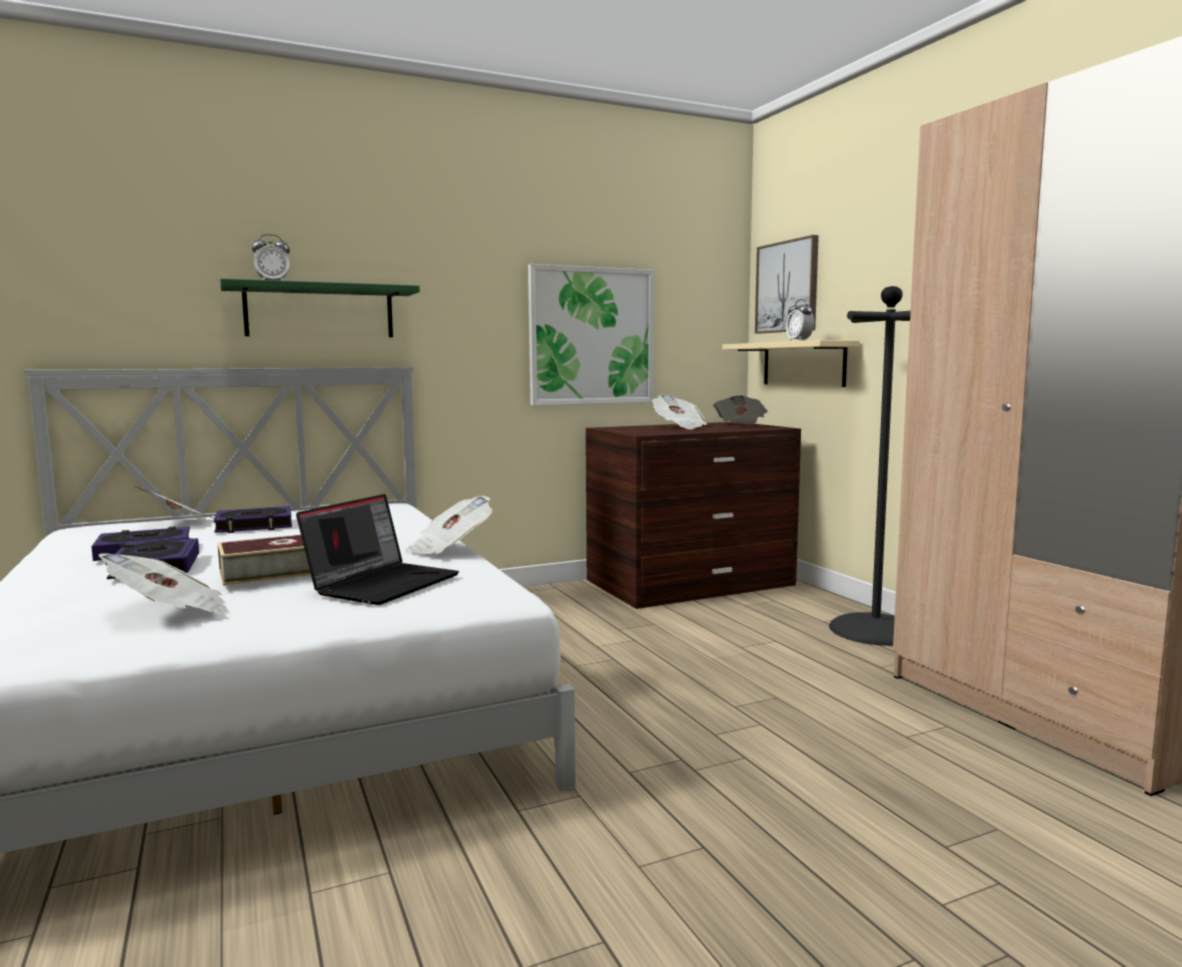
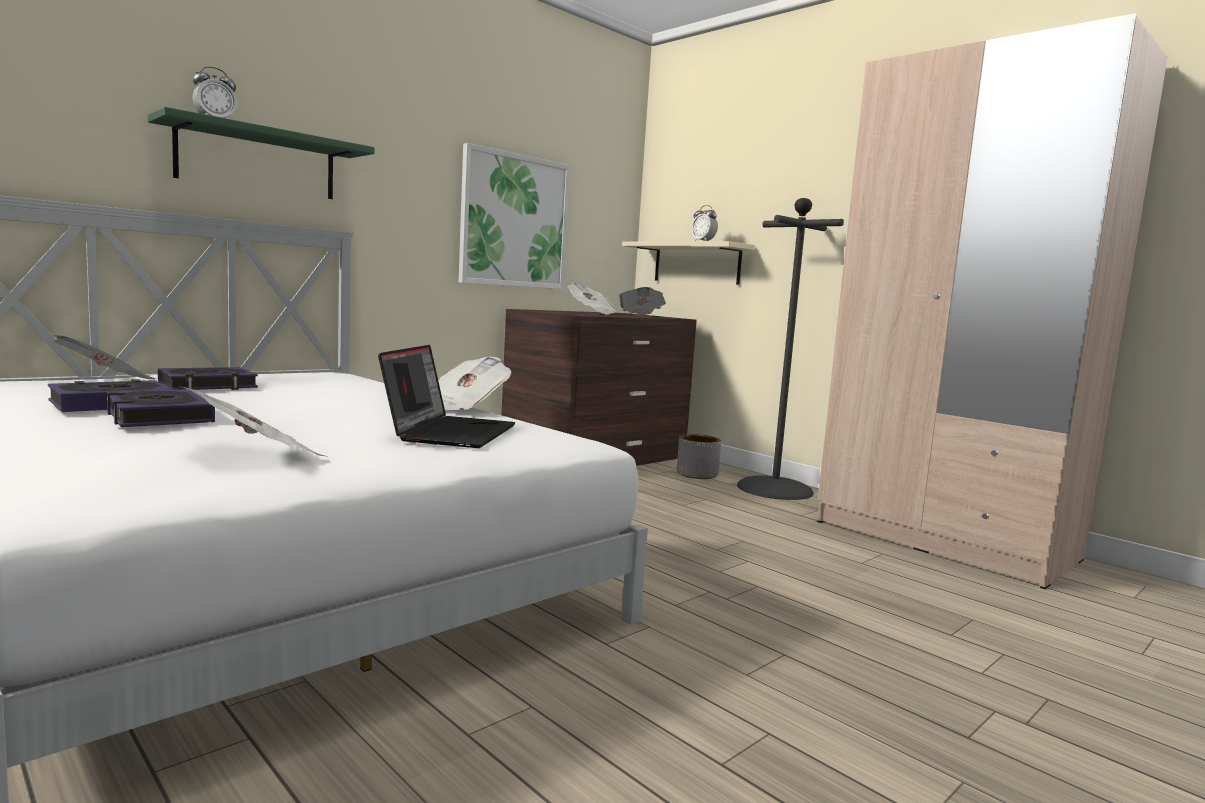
camera: 20 degrees left, 0 degrees up
(271, 572) = (313, 422): book -> none
(787, 287) = (682, 195): picture -> none
(792, 608) = (697, 474): none -> grey planter

